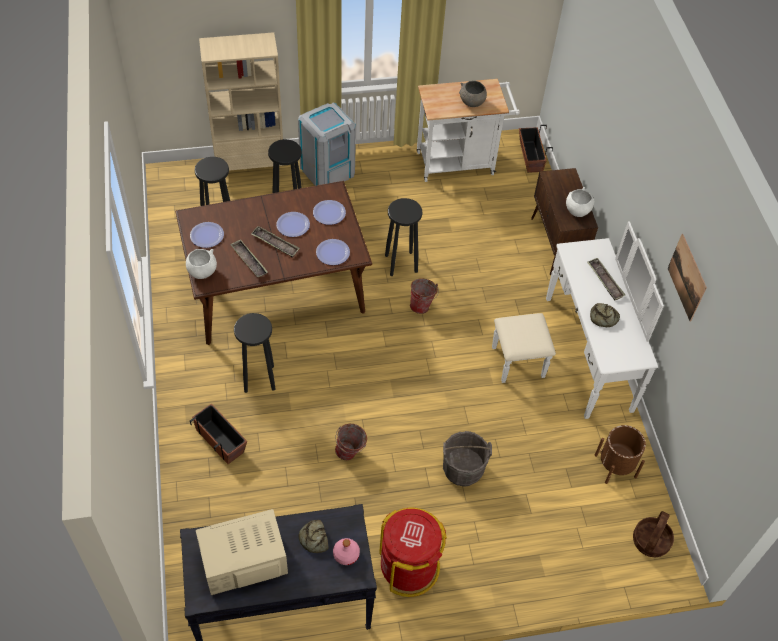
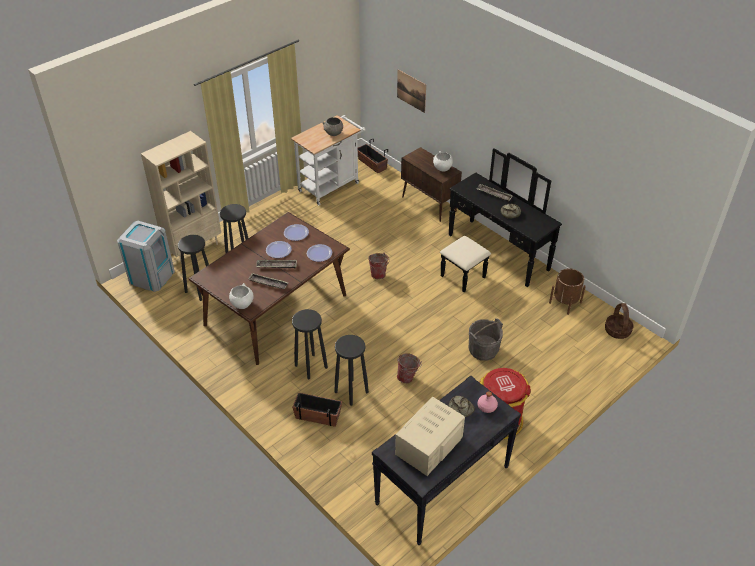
camera: 30 degrees left, 10 degrees down
(207, 235) = (225, 282): plate -> none
(327, 170) = (248, 226): grey trash can -> grey trash can (151, 276)
(401, 264) = (344, 257): black stool -> black stool (351, 392)
(572, 355) = (490, 258): white dresser -> black dresser
(686, 277) = (564, 150): picture -> picture (411, 91)

